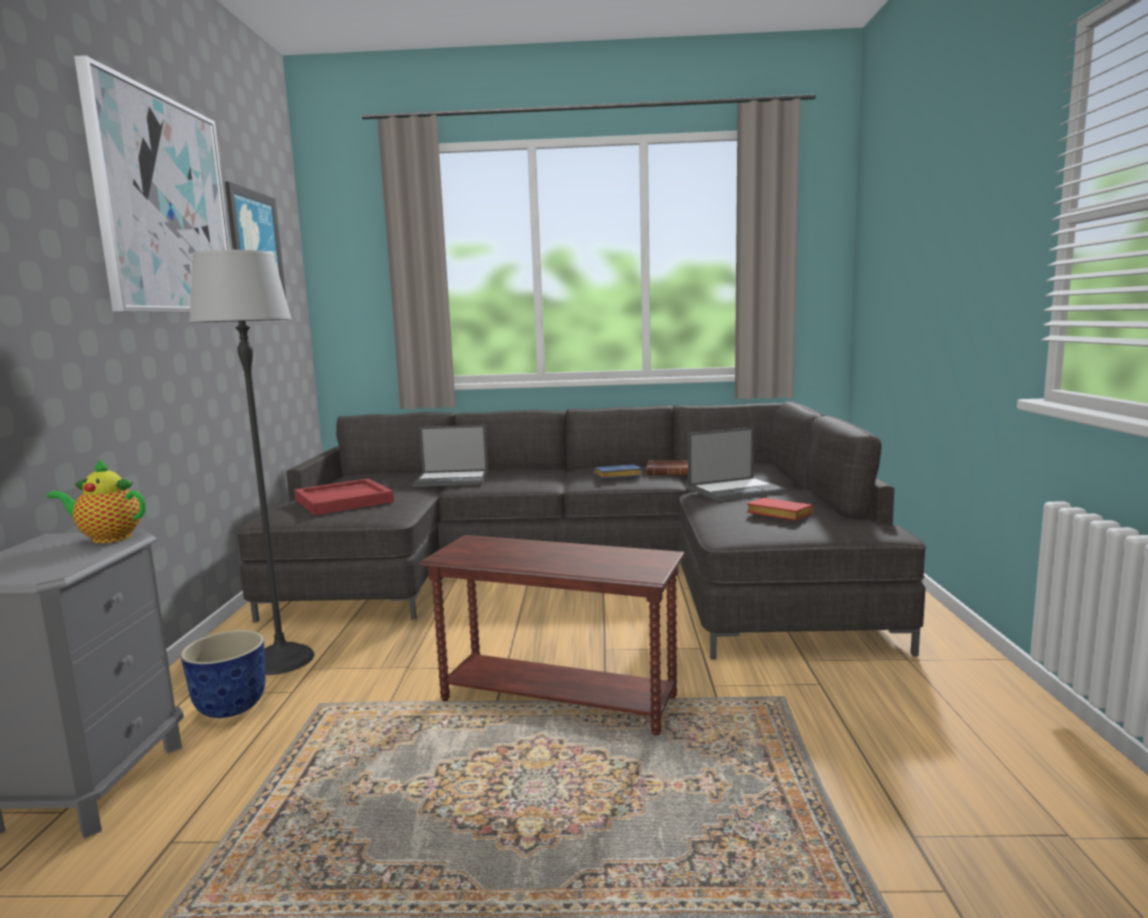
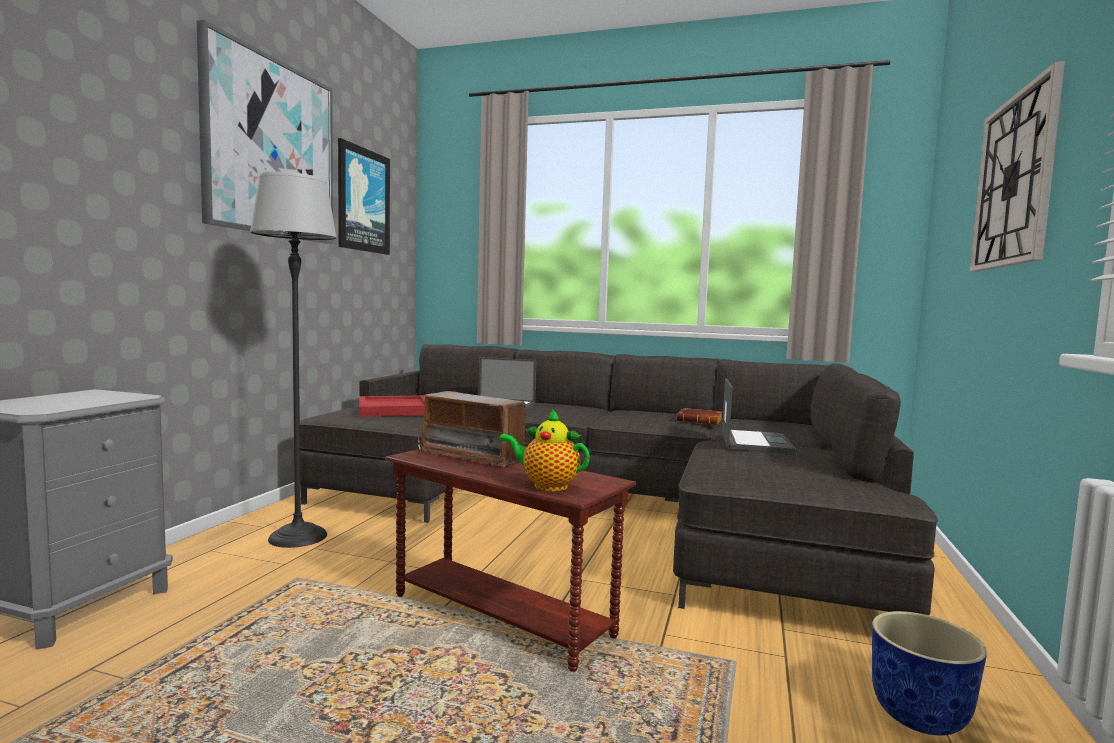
camera: 15 degrees right, 5 degrees down
(107, 538) = (126, 396): teapot -> teapot (546, 485)
(232, 708) = (229, 567): planter -> planter (921, 718)
(508, 547) = (473, 456): none -> radio
(617, 476) = (647, 419): blue book -> none
(737, 490) = (755, 442): laptop -> laptop turned 75 degrees counterclockwise
(777, 515) = (777, 467): red book -> none
(954, 235) = (1014, 181): none -> wall clock

